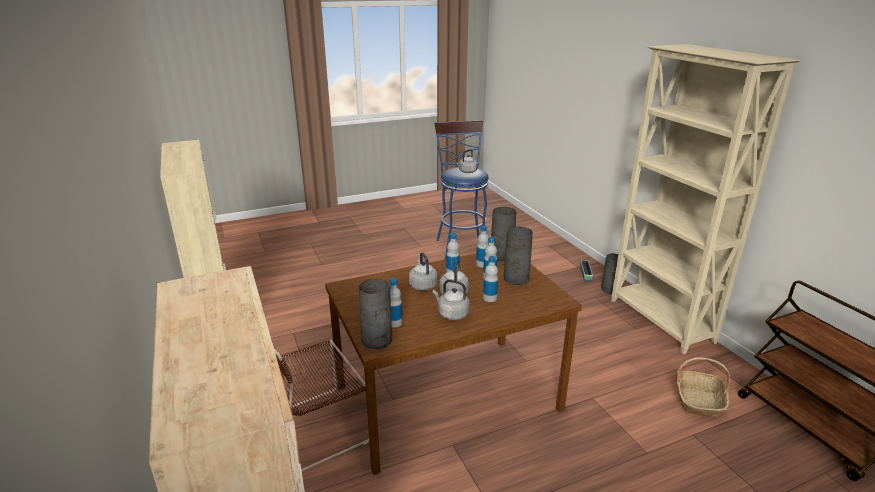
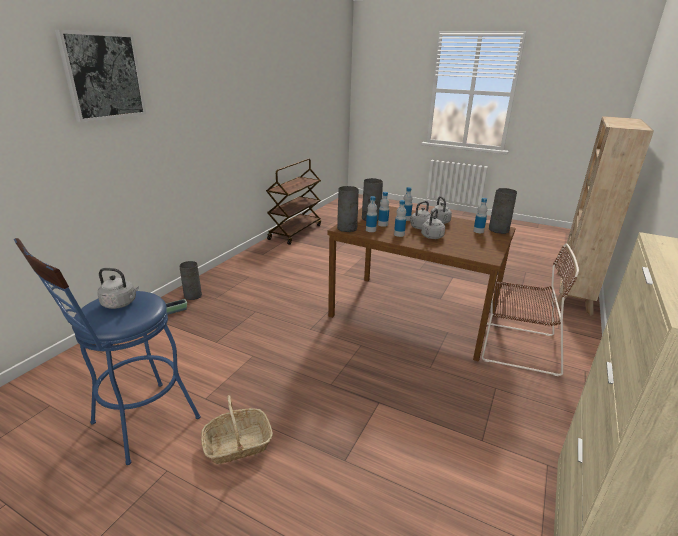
camera: 130 degrees left, 0 degrees up
(643, 65) = (103, 76): none -> picture
(660, 321) = (229, 271): beige bookcase -> none
(698, 400) = (305, 252): basket -> basket (237, 444)

